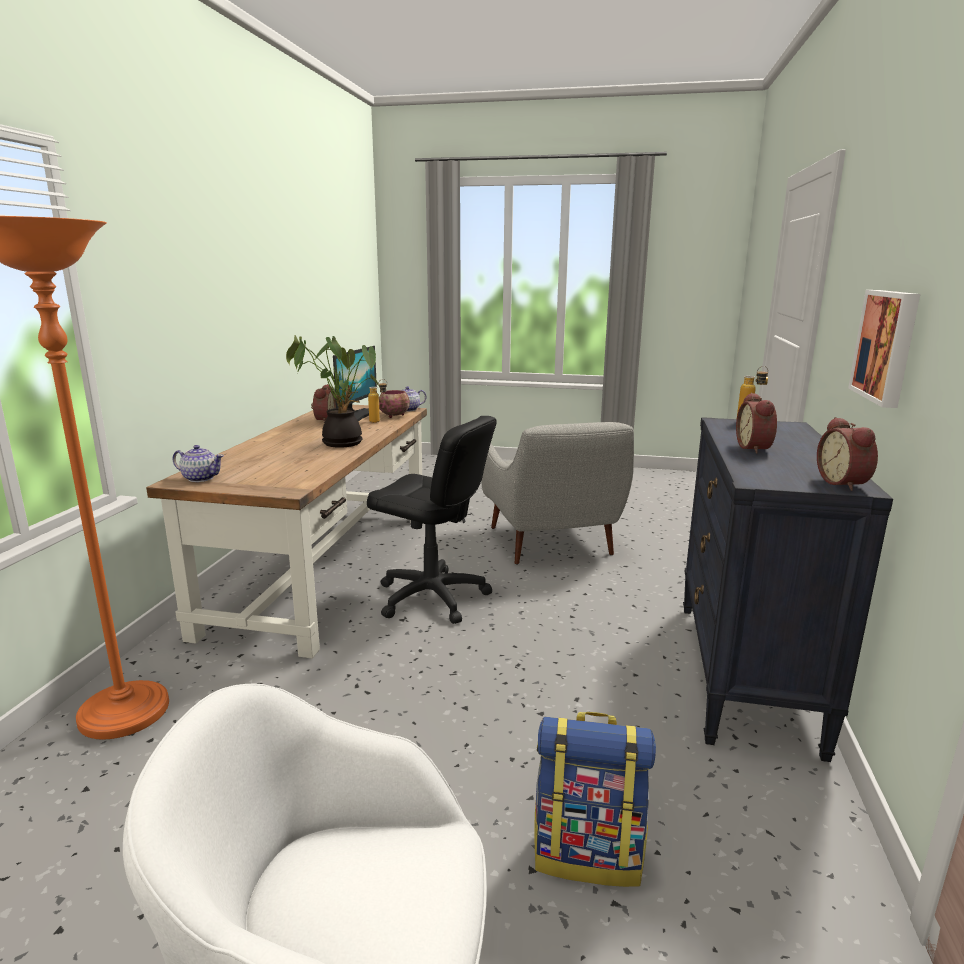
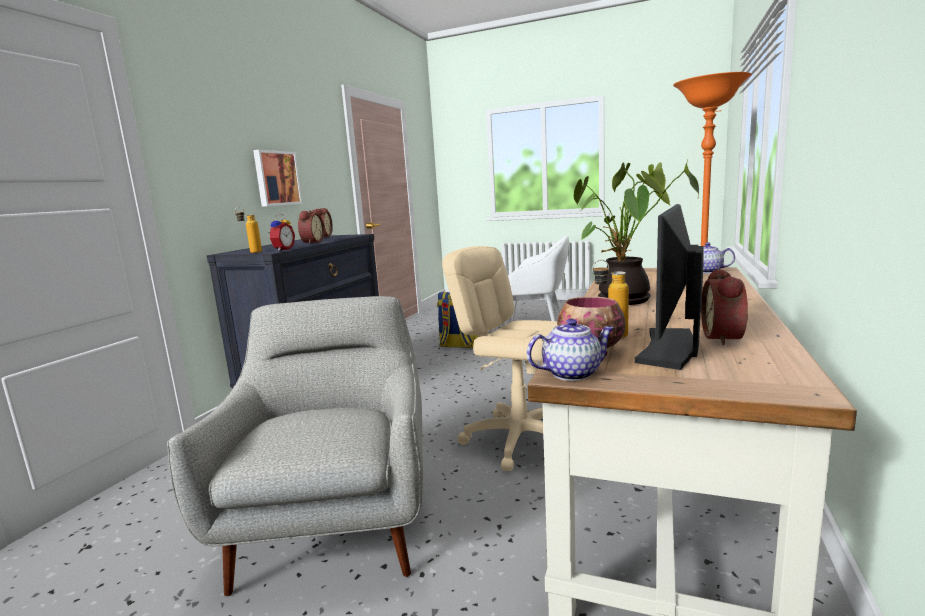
camera: 170 degrees left, 5 degrees down
(432, 597) = (520, 439): black office chair -> beige office chair
(722, 426) = (282, 249): none -> alarm clock

